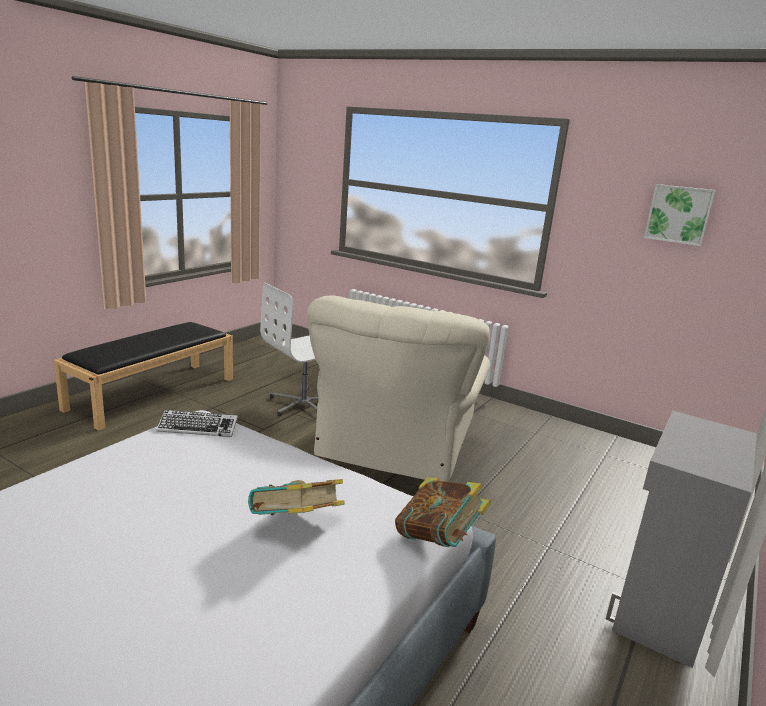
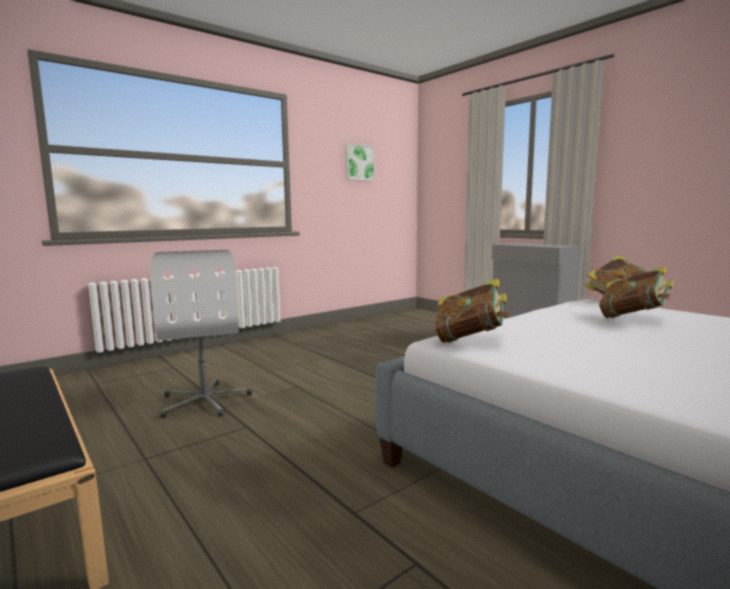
camera: 70 degrees left, 10 degrees down
(198, 428) = (470, 340): keyboard -> book
(393, 460) = (357, 376): beige armchair -> none

